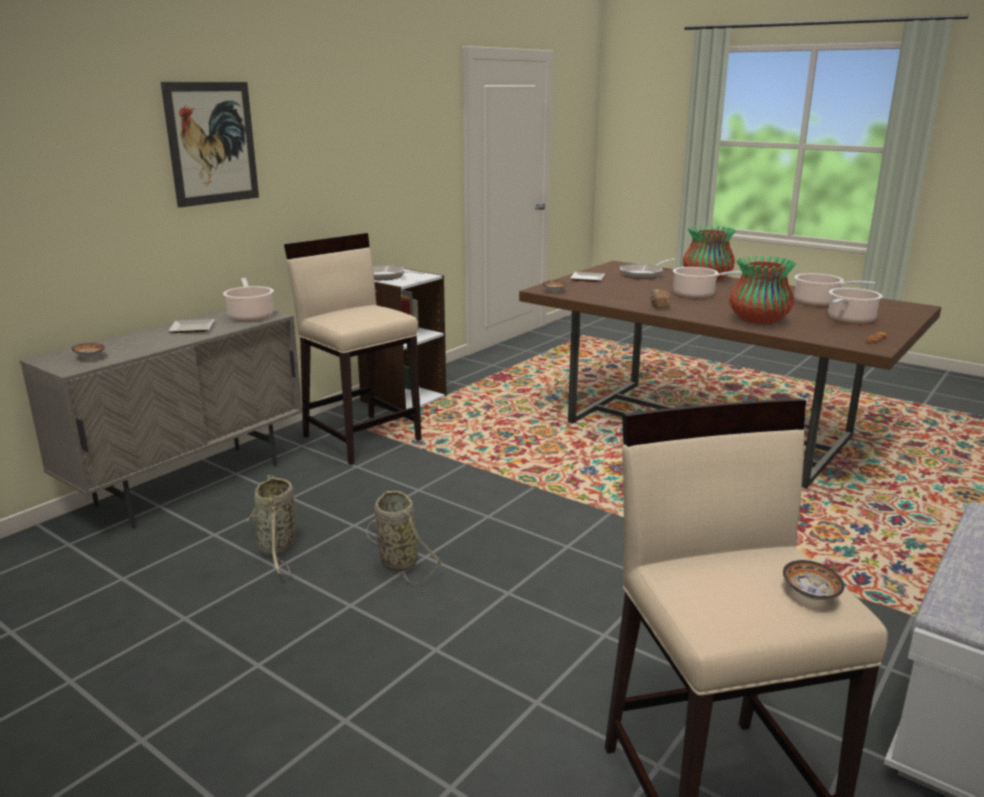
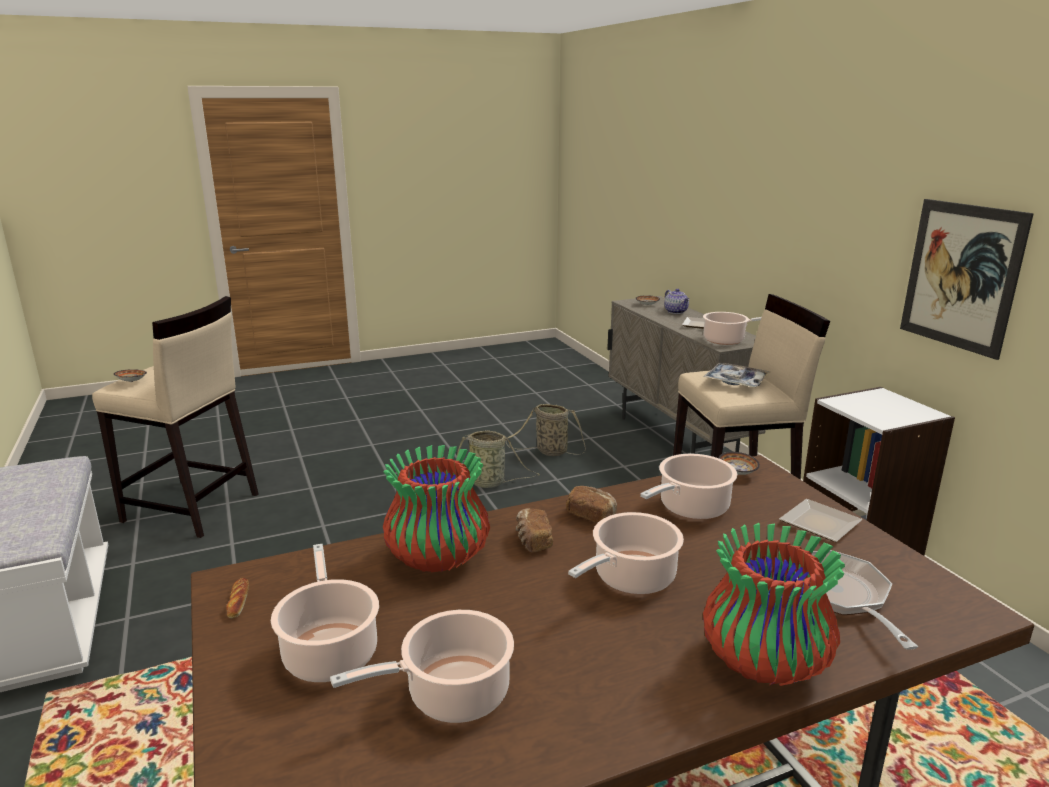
camera: 120 degrees right, 0 degrees up
(126, 342) = (676, 312): none -> teapot
(212, 143) = (787, 185): picture -> picture (961, 276)
(359, 313) = (736, 381): none -> tray
(387, 277) = (879, 401): frying pan -> none
(613, 294) = (691, 508): none -> cooking pot
(706, 310) = (532, 541): none -> bread

